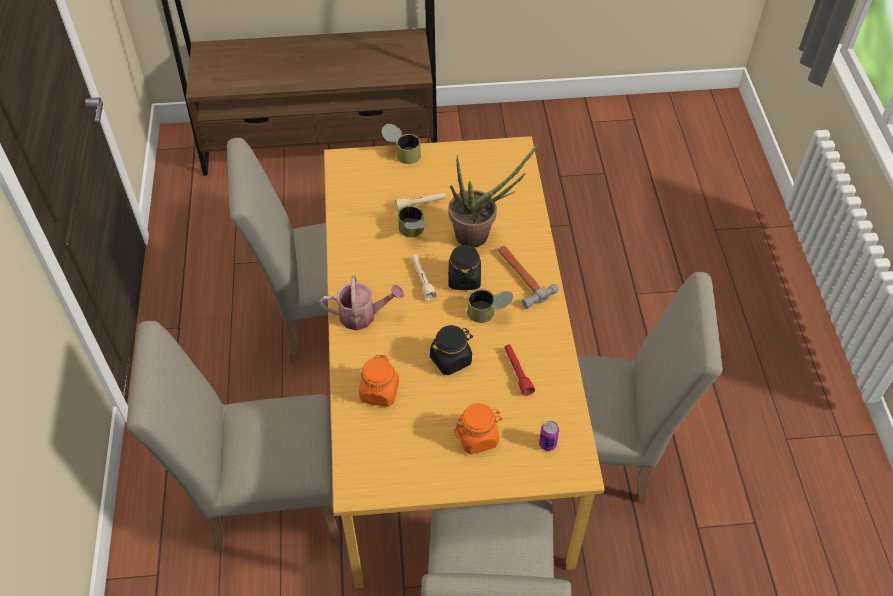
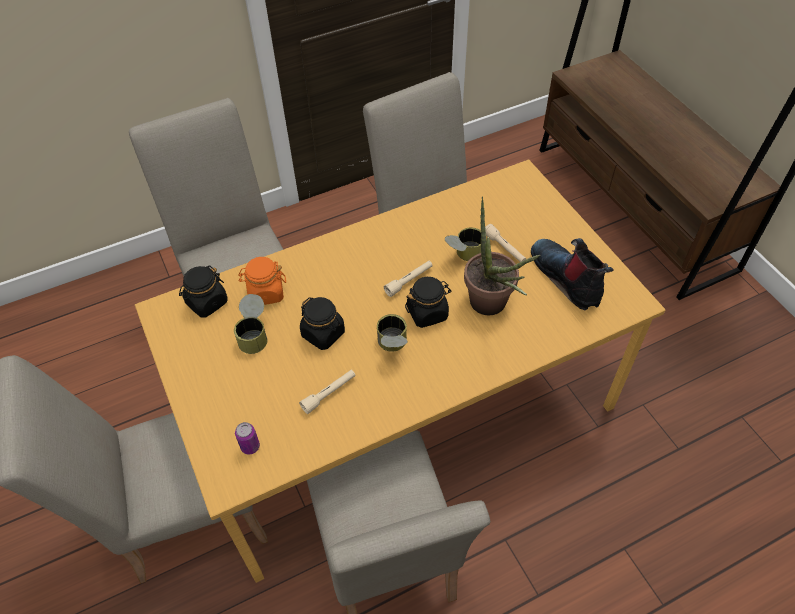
camera: 70 degrees right, 0 degrees up
(363, 315) = (346, 252): watering can -> none
(366, 445) = (207, 302): none -> black jar
(402, 153) = (562, 213): can -> can (254, 334)
(473, 178) = (567, 278): none -> boot
(477, 437) = (240, 383): orange jar -> none
(517, 372) = (329, 394): red flashlight -> beige flashlight
(521, 276) = (455, 360): hammer -> none

